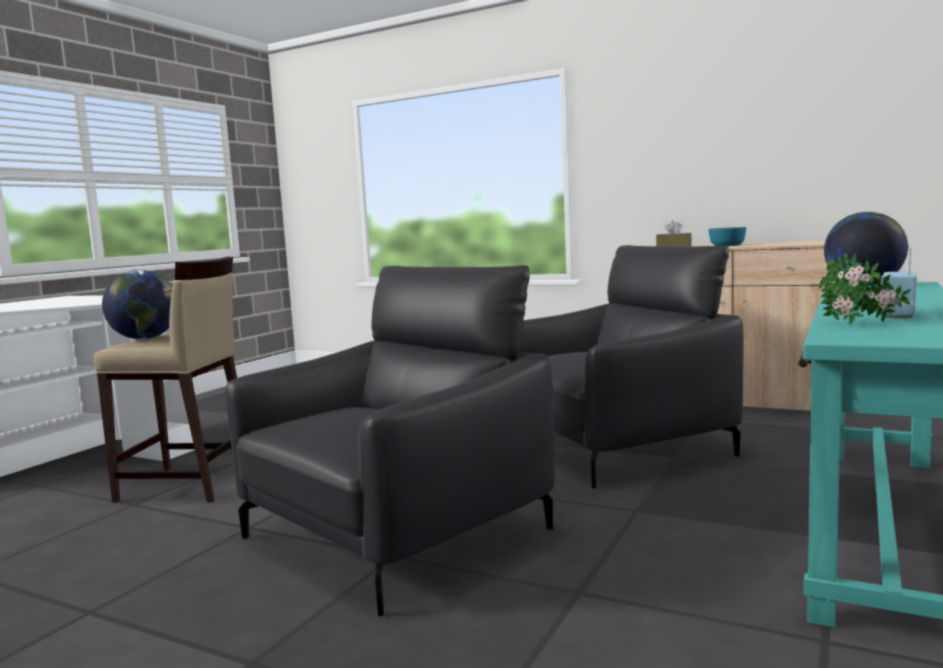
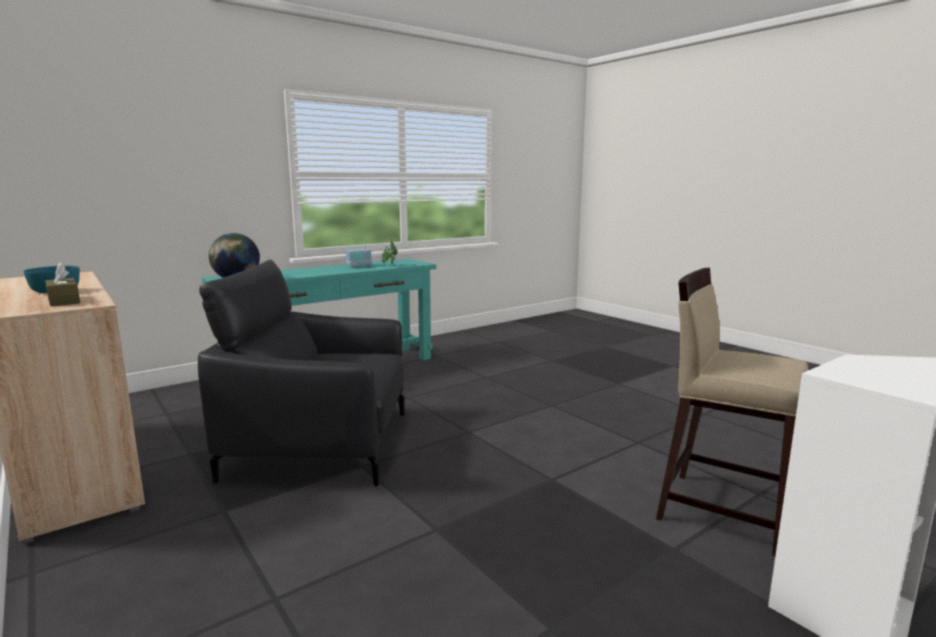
camera: 155 degrees left, 5 degrees up
(145, 338) = (768, 361): globe -> none
(395, 533) = (544, 415): black armchair -> none

